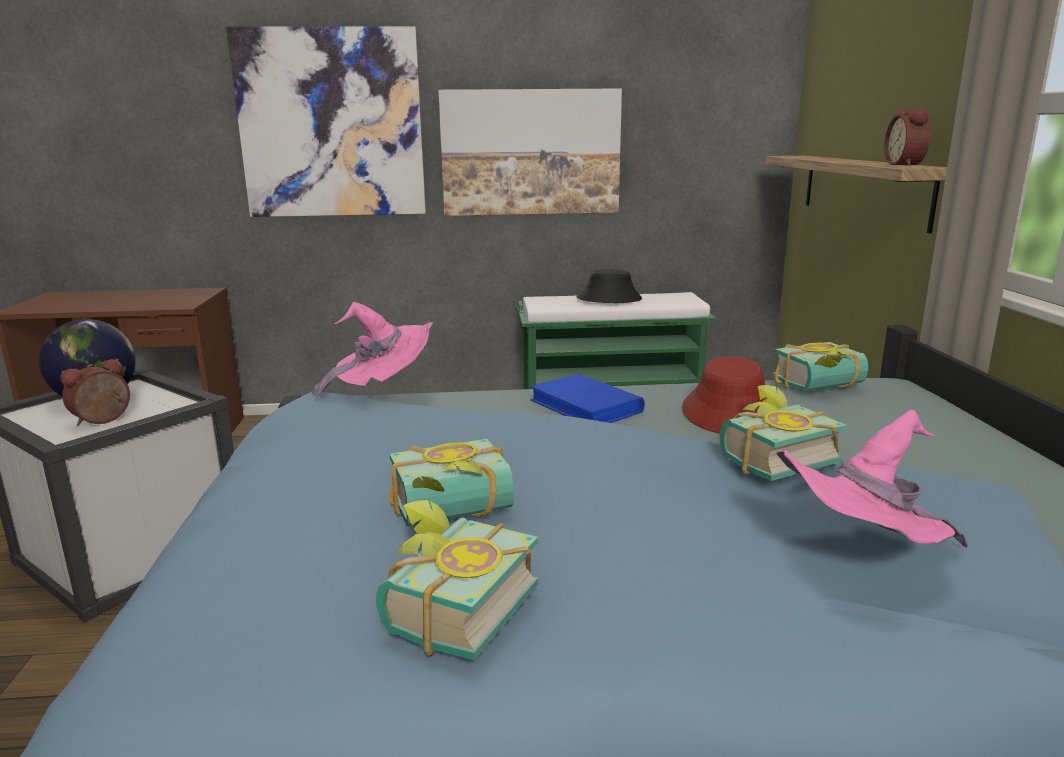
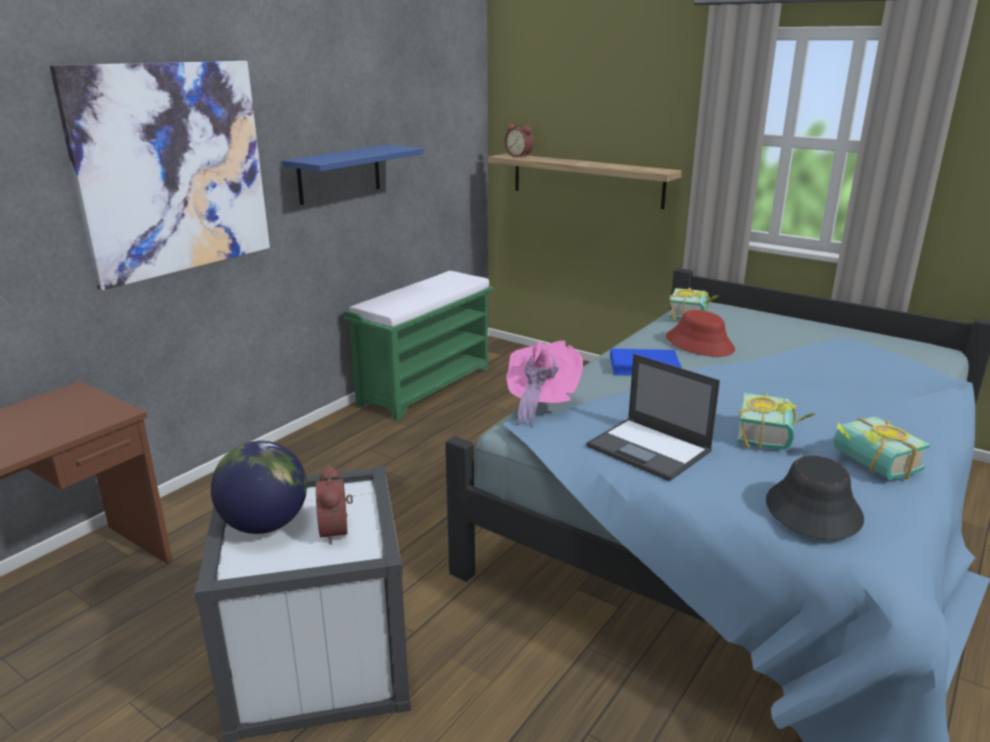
camera: 50 degrees left, 5 degrees up
(321, 458) = (650, 449): none -> laptop
(530, 152) = (339, 174): picture -> blue shelf
(609, 299) = (417, 291): black hat -> black hat (812, 510)
(770, 459) = (779, 358): book -> none
(862, 556) = (885, 382): pink hat -> none
(906, 165) = (646, 168): alarm clock -> alarm clock (520, 156)

